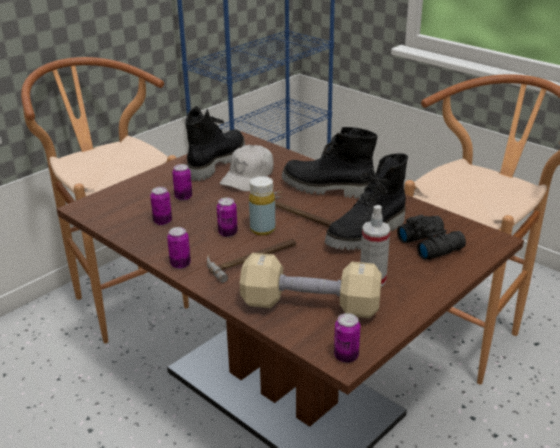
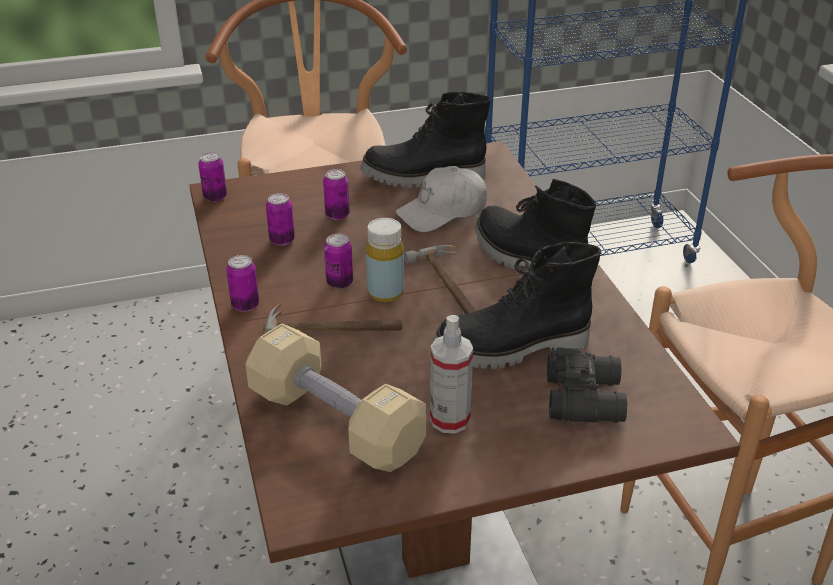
camera: 30 degrees right, 5 degrees up
(216, 162) = (423, 178): black boot -> black boot turned 150 degrees counterclockwise
(346, 356) = (306, 511): can -> can (215, 197)

